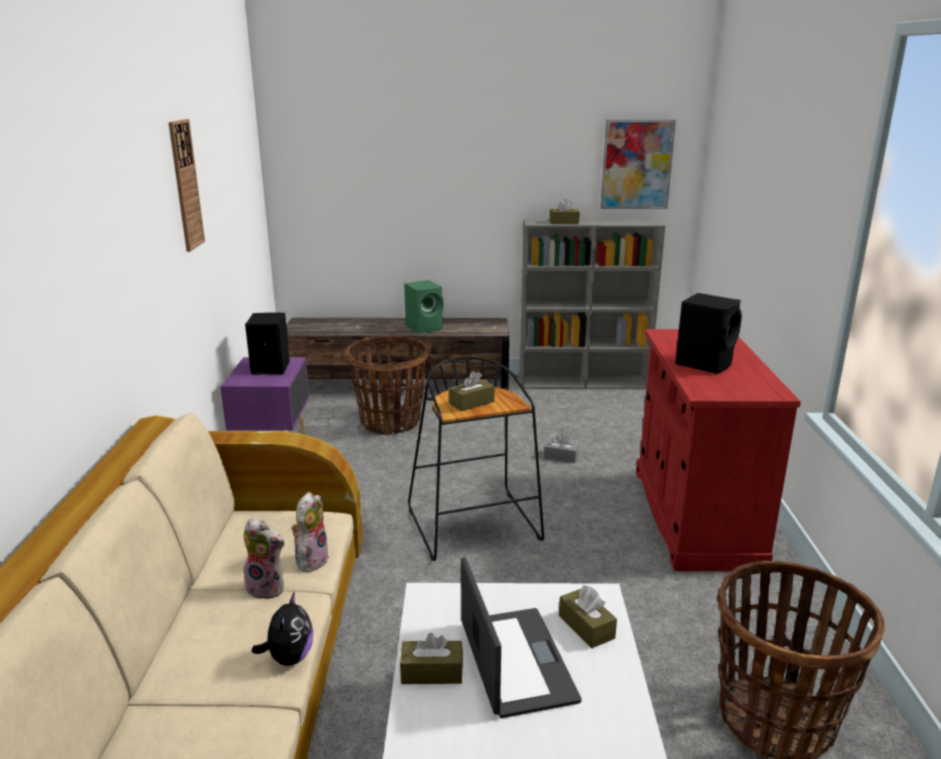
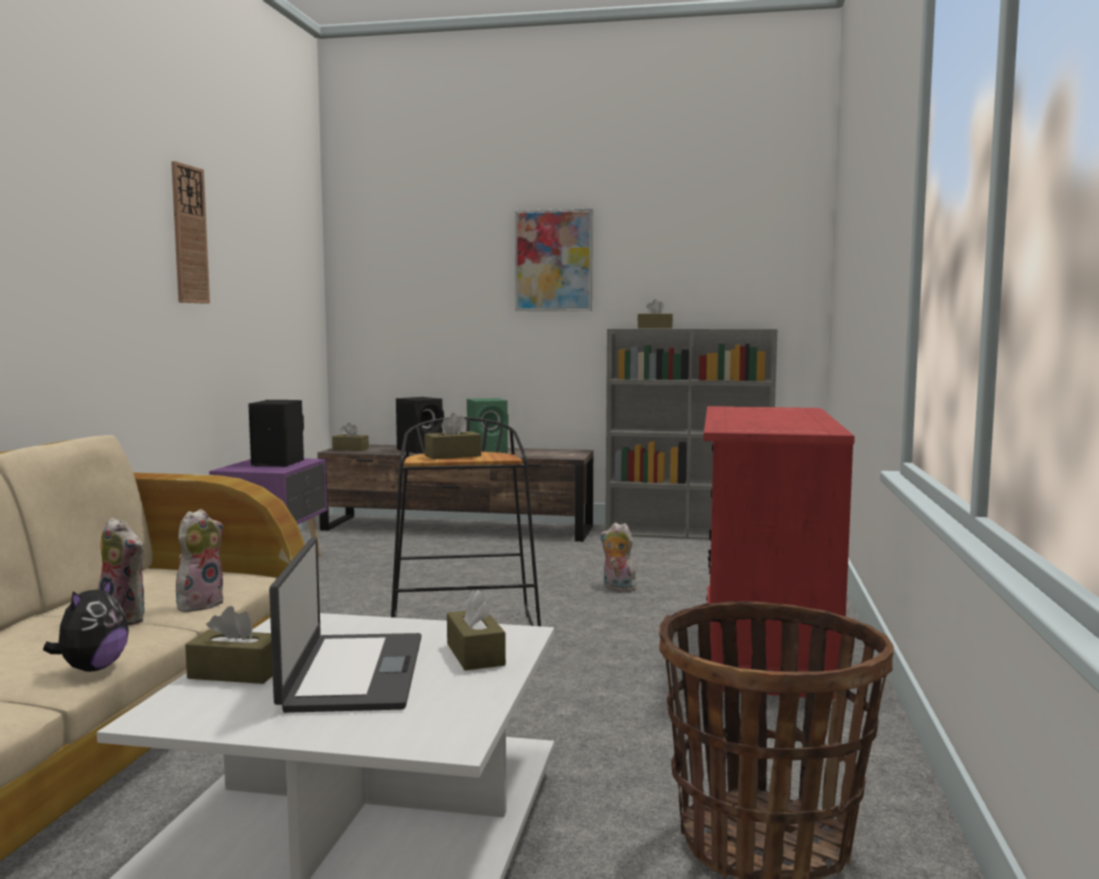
camera: 10 degrees right, 15 degrees down
(304, 328) = (350, 449): none -> brown tissue box
(390, 422) = (426, 552): basket -> none
(561, 457) = (617, 588): grey tissue box -> plush toy
(636, 164) = (746, 265): picture -> picture (553, 260)
(705, 363) = (756, 418): black speaker -> black speaker (421, 450)

